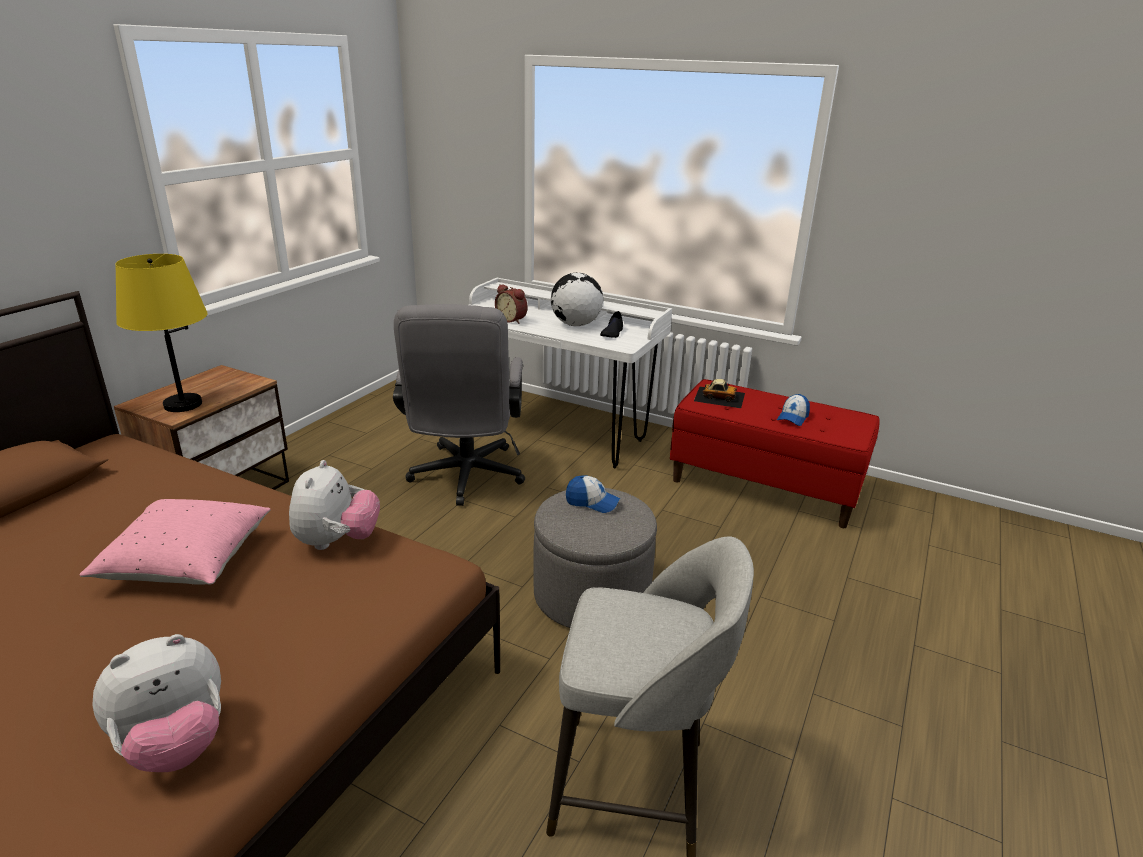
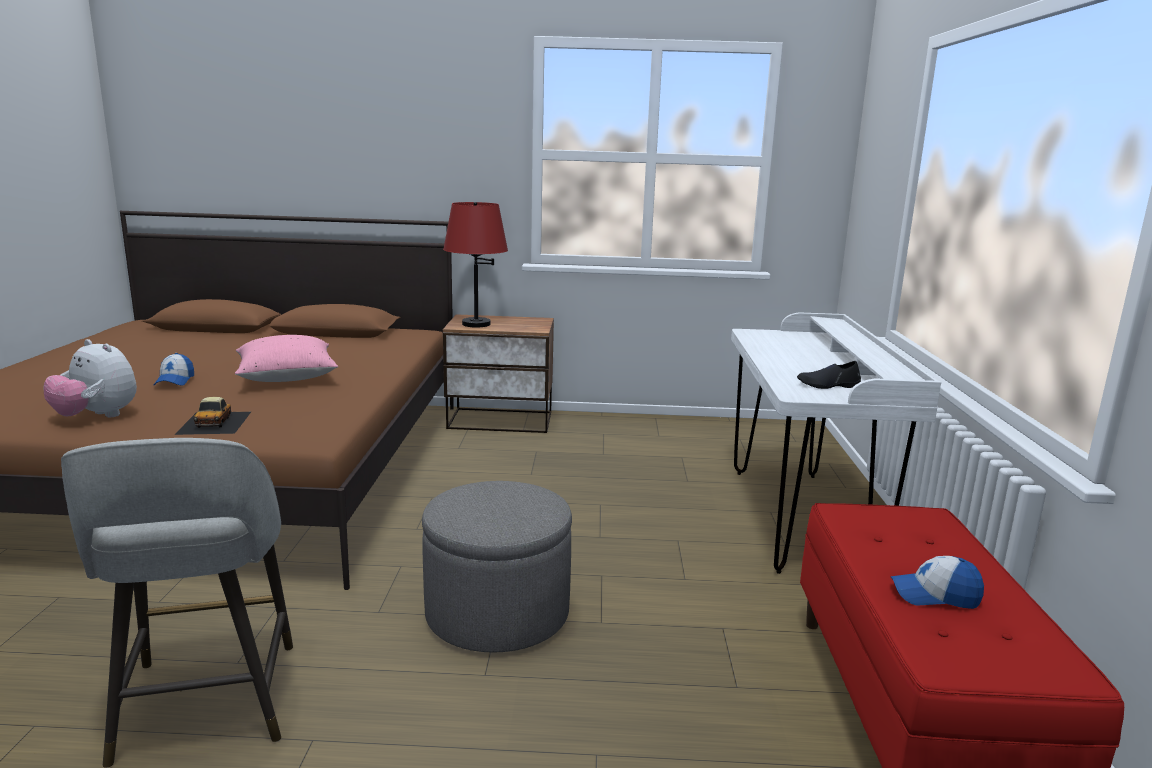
camera: 65 degrees right, 10 degrees down
(183, 405) = (475, 324): yellow table lamp -> red table lamp
(337, 541) = (335, 405): plush toy -> none
(465, 479) = (637, 496): grey office chair -> none
(512, 320) = (771, 347): alarm clock -> none
(575, 325) = (816, 369): globe -> none
(592, 502) = (520, 499): cap -> cap (175, 381)
(719, 396) = (902, 526): toy car -> toy car (215, 422)

